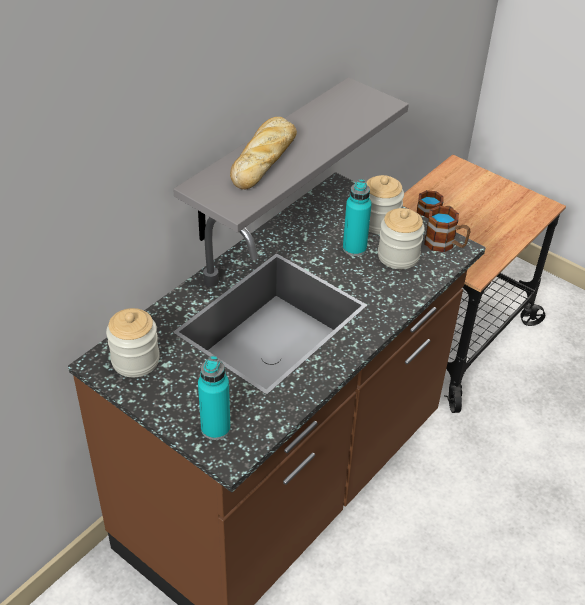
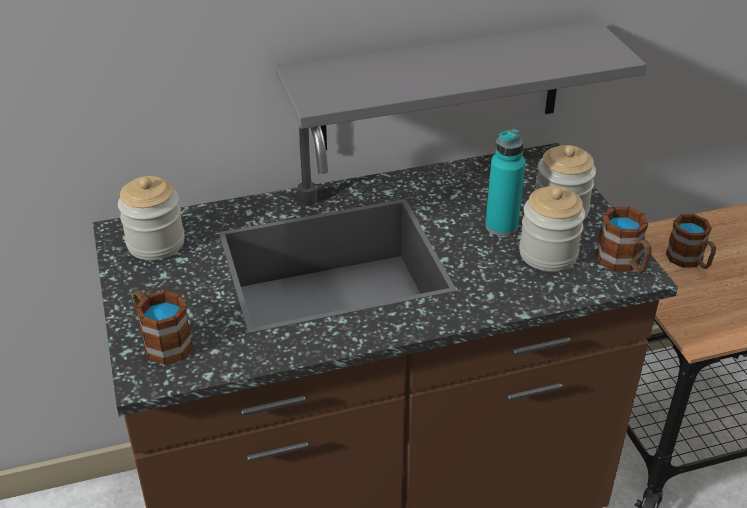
camera: 35 degrees right, 5 degrees down
(215, 428) = (161, 342): turquoise bottle -> mug
(264, 159) = (403, 67): bread -> none

